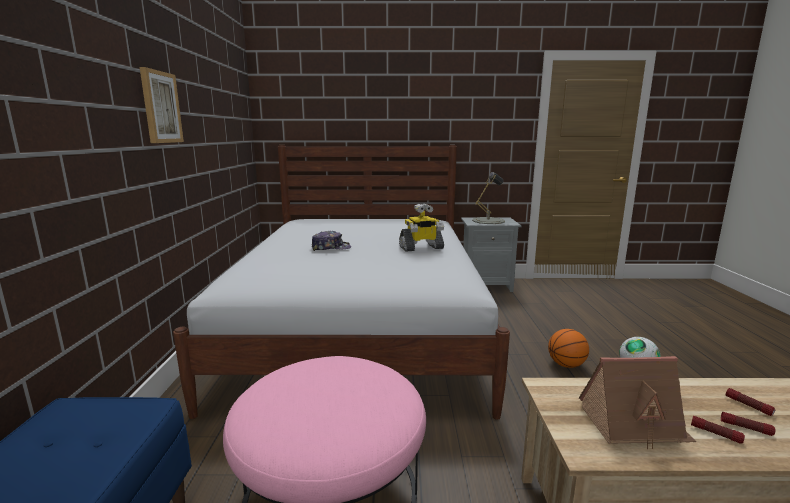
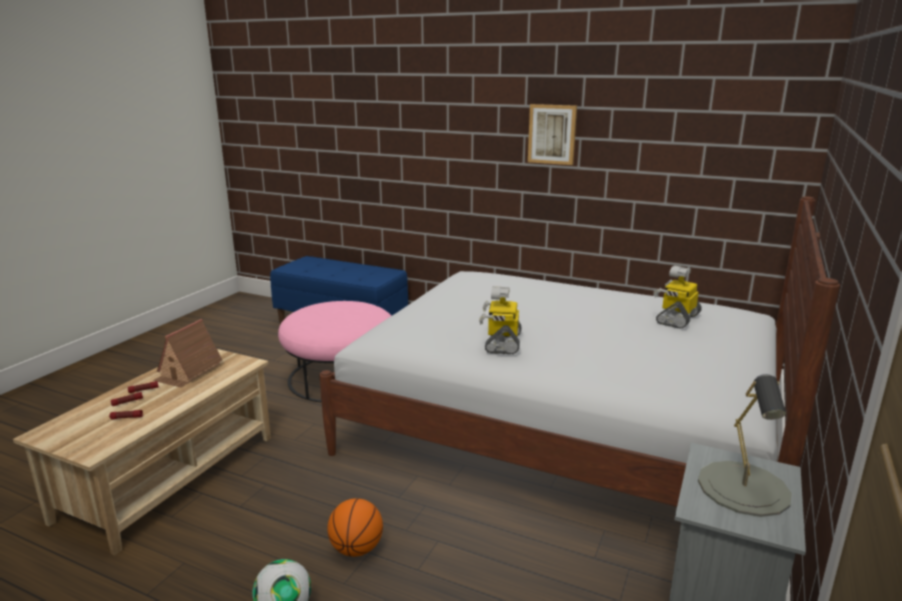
camera: 115 degrees right, 5 degrees up
(330, 224) = (677, 319): none -> toy robot
(331, 248) = (536, 304): cap -> none

